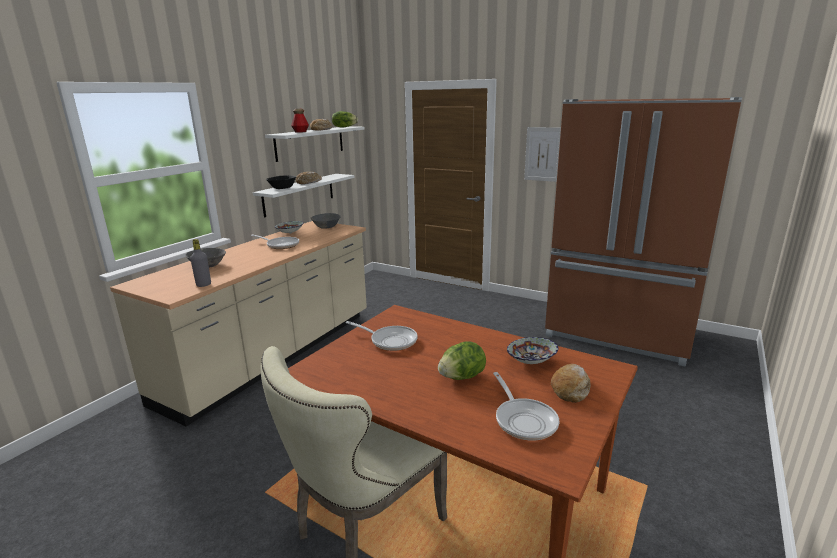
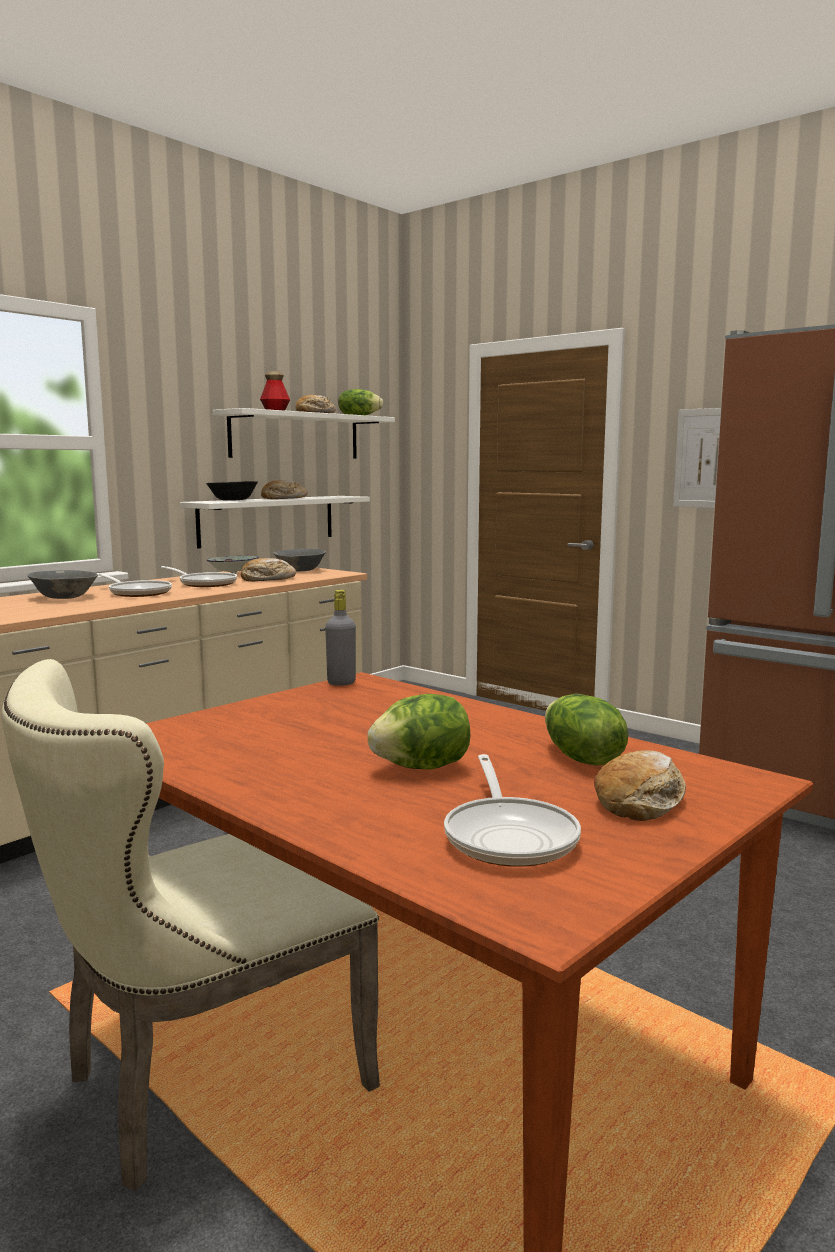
camera: 10 degrees right, 10 degrees down
(203, 284) = (35, 614): grey bottle -> grey bottle (341, 683)
(313, 238) = (267, 579): none -> bread
(390, 341) = (319, 713): frying pan -> frying pan (137, 593)
(532, 361) = (581, 758): bowl -> lettuce

